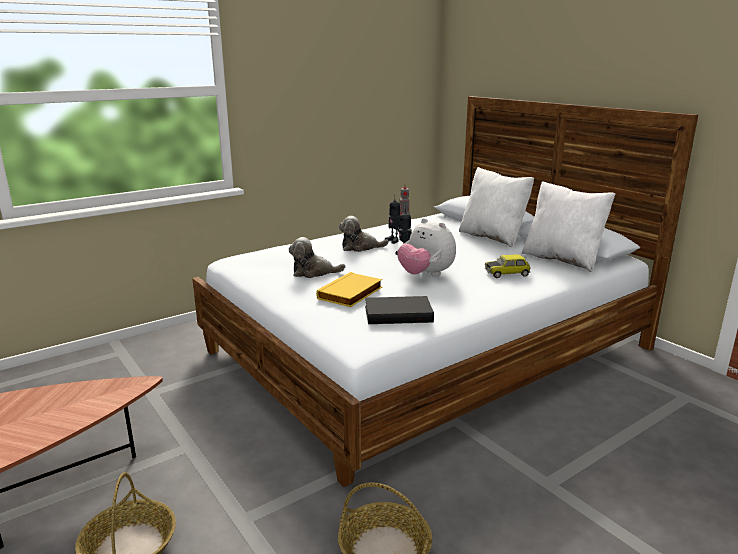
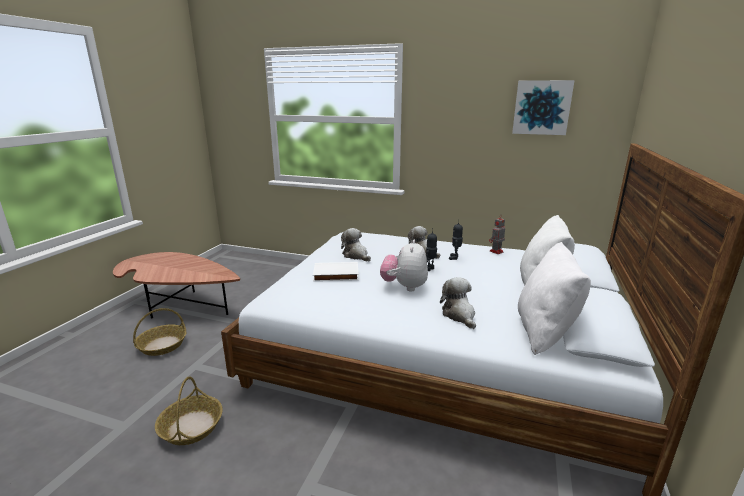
camera: 55 degrees right, 0 degrees up
(351, 293) = (335, 275): yellow book -> white book
(373, 66) = (541, 107): none -> picture
(398, 313) = (320, 298): black book -> none
(507, 273) = (459, 315): toy car -> plush toy

